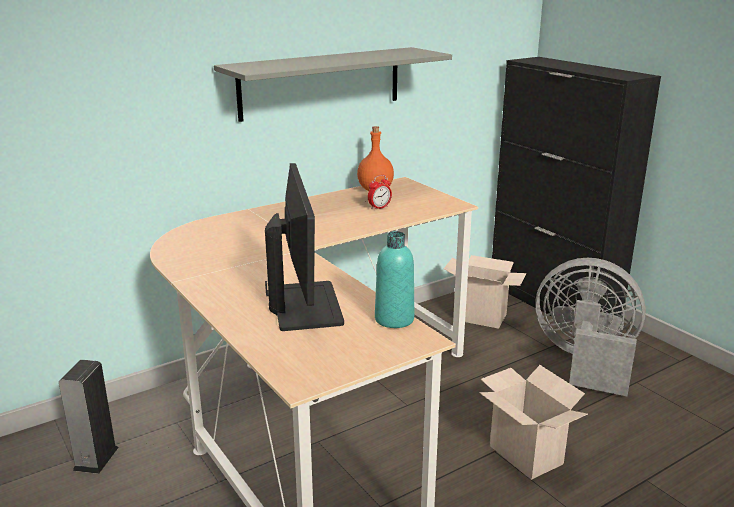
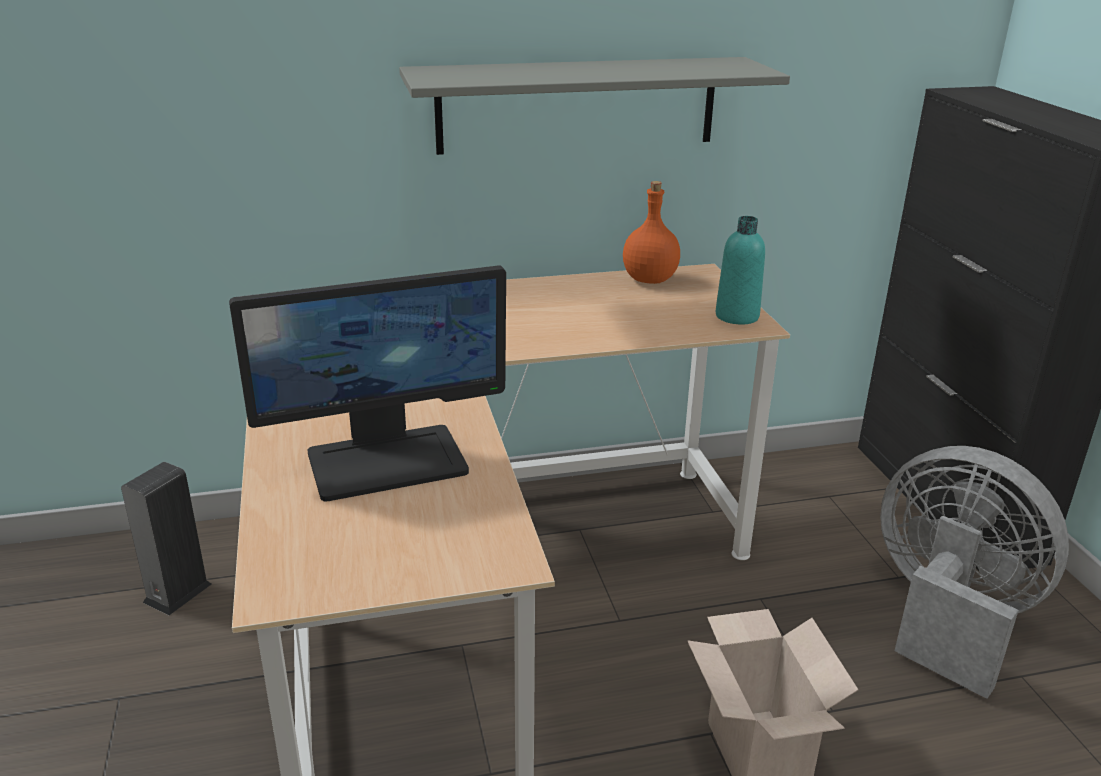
camera: 20 degrees right, 5 degrees up
(304, 305) = (387, 460): monitor -> monitor turned 60 degrees clockwise
(379, 207) = (631, 312): alarm clock -> none
(394, 319) = (495, 514): turquoise bottle -> turquoise bottle (737, 316)
(483, 317) = (816, 501): cardboard box -> none

